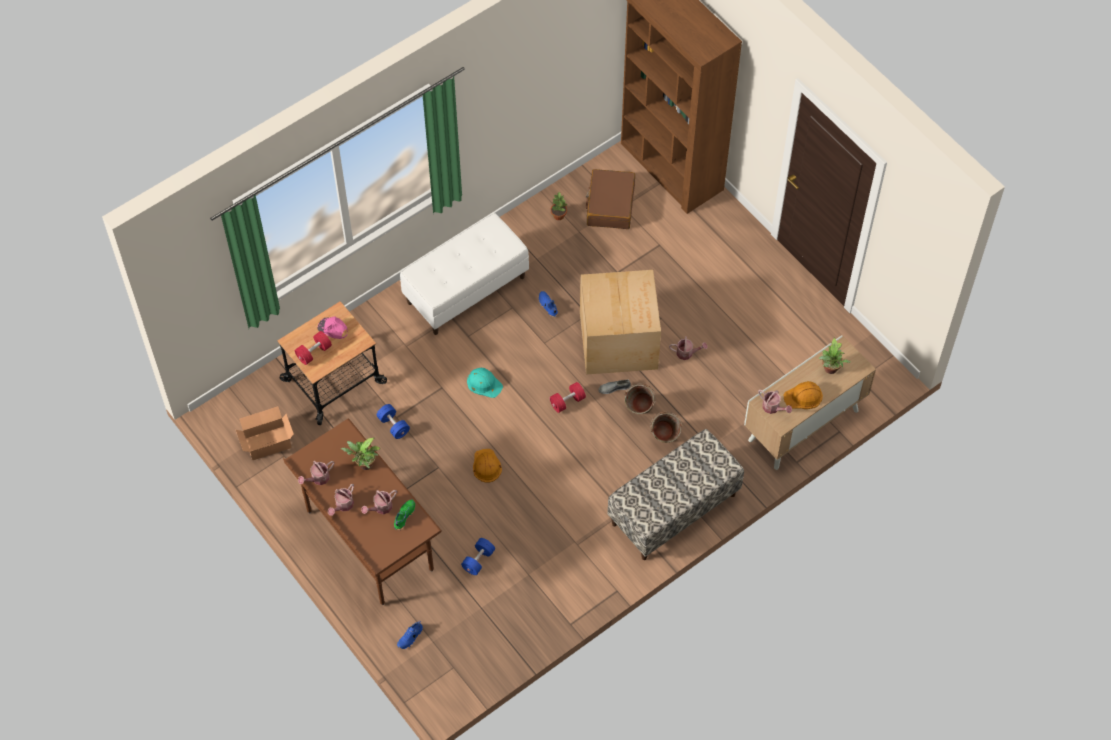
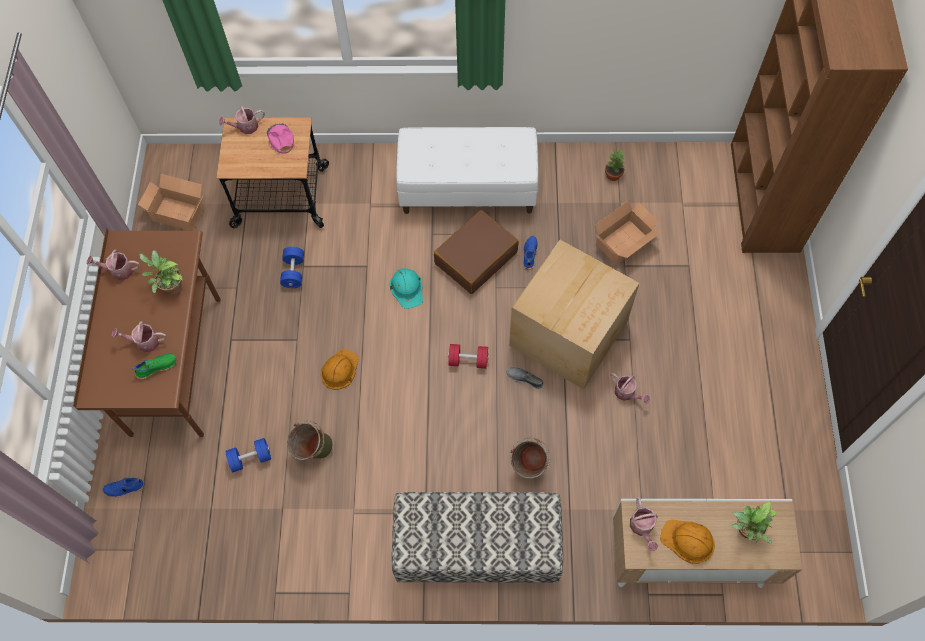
camera: 40 degrees right, 5 degrees up
(314, 352) = (244, 150): red dumbbell -> none
(343, 505) = (114, 314): watering can -> watering can (245, 127)
(605, 256) = (625, 243): none -> cardboard box
(610, 205) = (671, 196): brown suitcase -> brown suitcase (475, 257)
(639, 412) = (528, 420): green bucket -> green bucket (312, 451)

